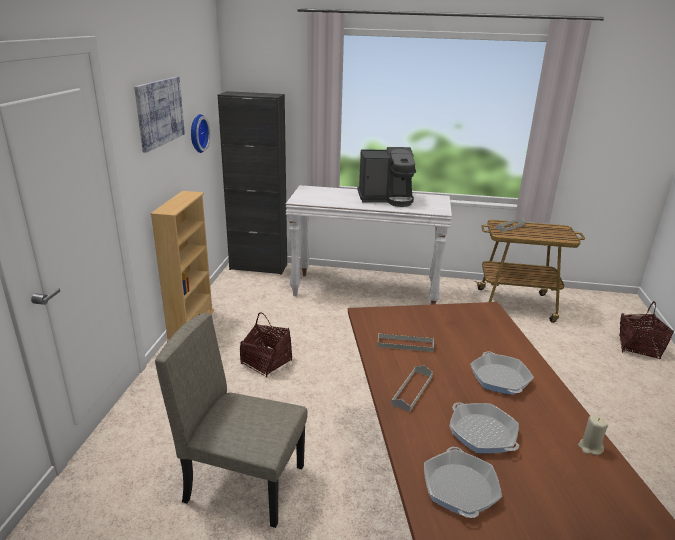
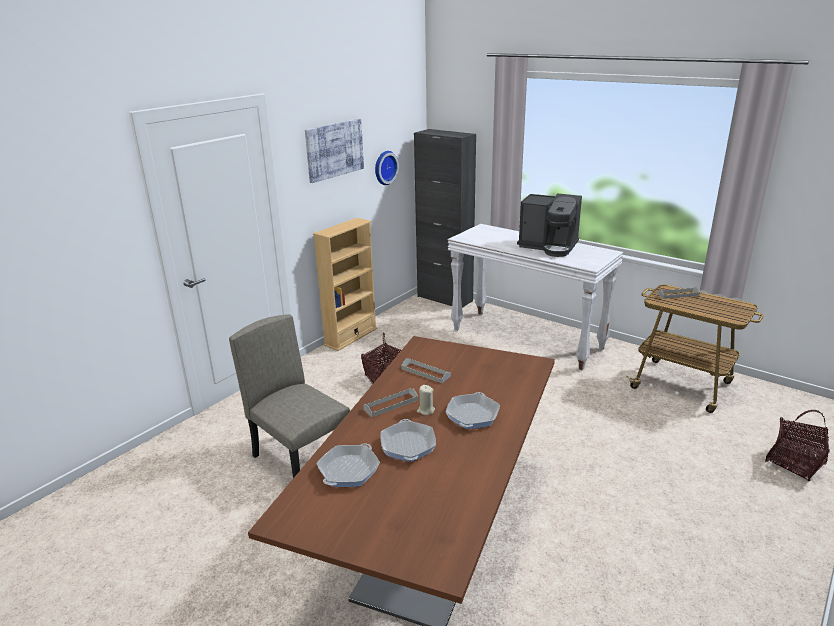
camera: 30 degrees right, 0 degrees up
(590, 447) = (480, 480): beige candle -> beige candle (425, 410)

